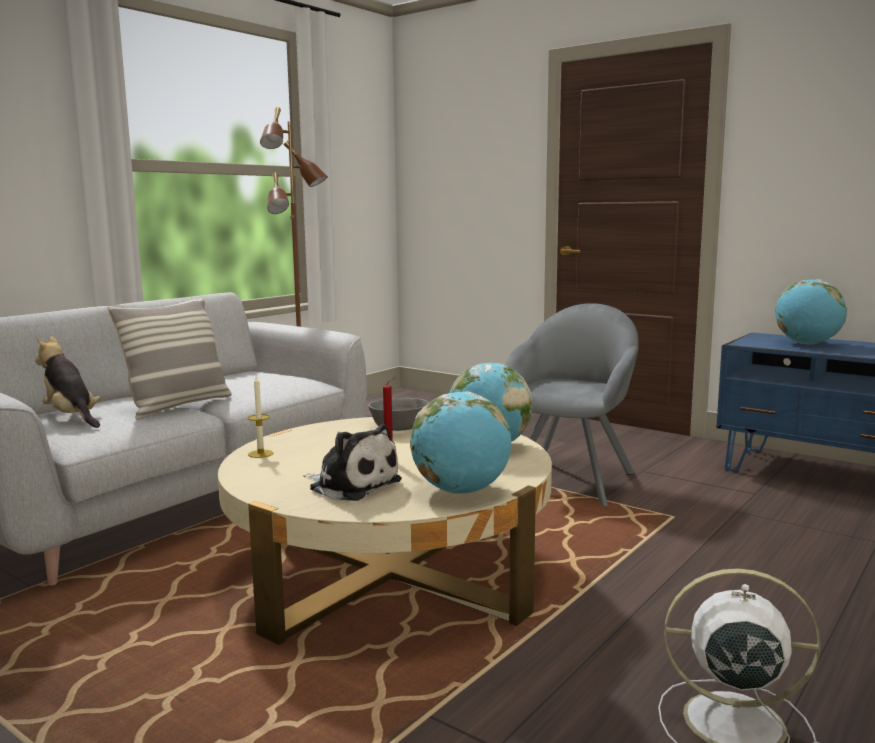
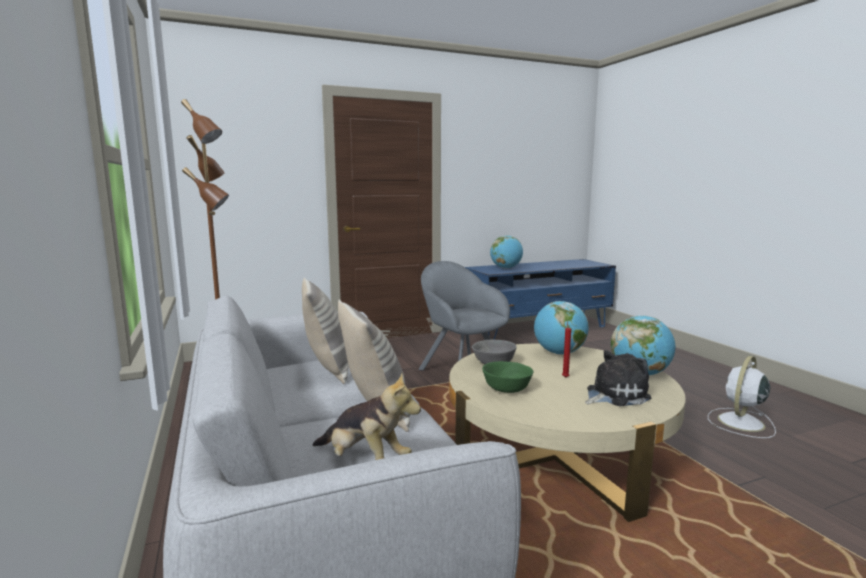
camera: 60 degrees left, 0 degrees up
(72, 418) = (365, 460): plush toy -> plush toy turned 135 degrees counterclockwise
(260, 454) = (519, 408): candle -> none
(262, 379) = (328, 368): none -> pillow
(317, 442) = (506, 388): none -> green bowl

